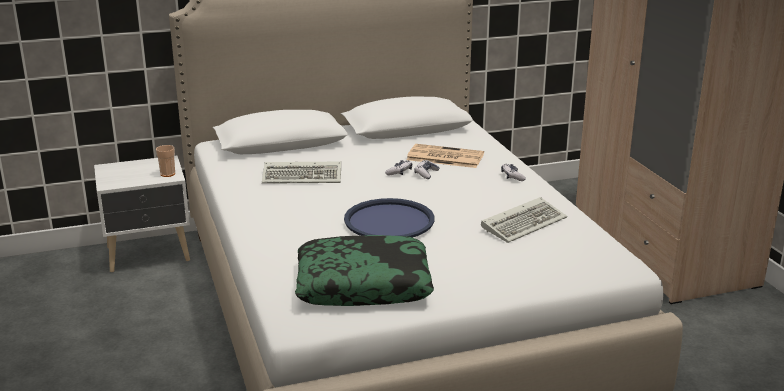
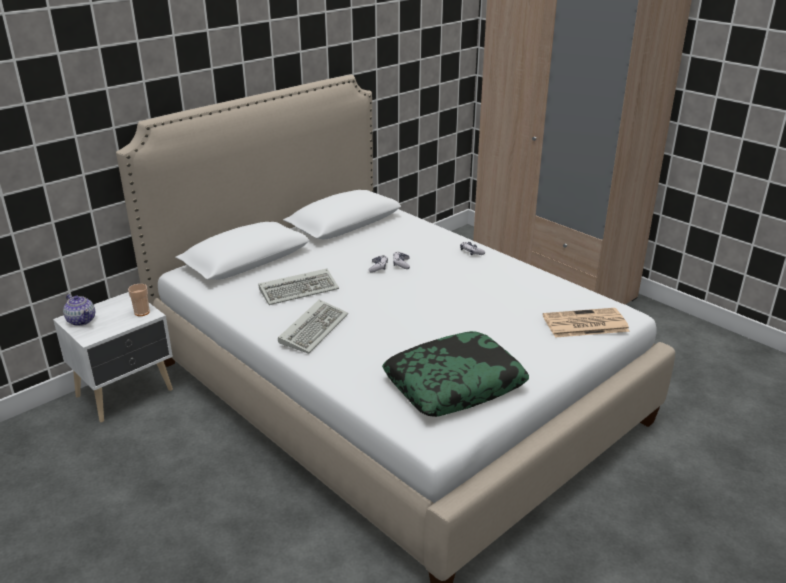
camera: 25 degrees left, 5 degrees up
(114, 170) = (81, 320): none -> teapot
(389, 221) = (418, 317): blue tray -> none
(444, 157) = (401, 245): newspaper -> newspaper (584, 324)
(524, 223) = (521, 293): keyboard -> keyboard (314, 328)

